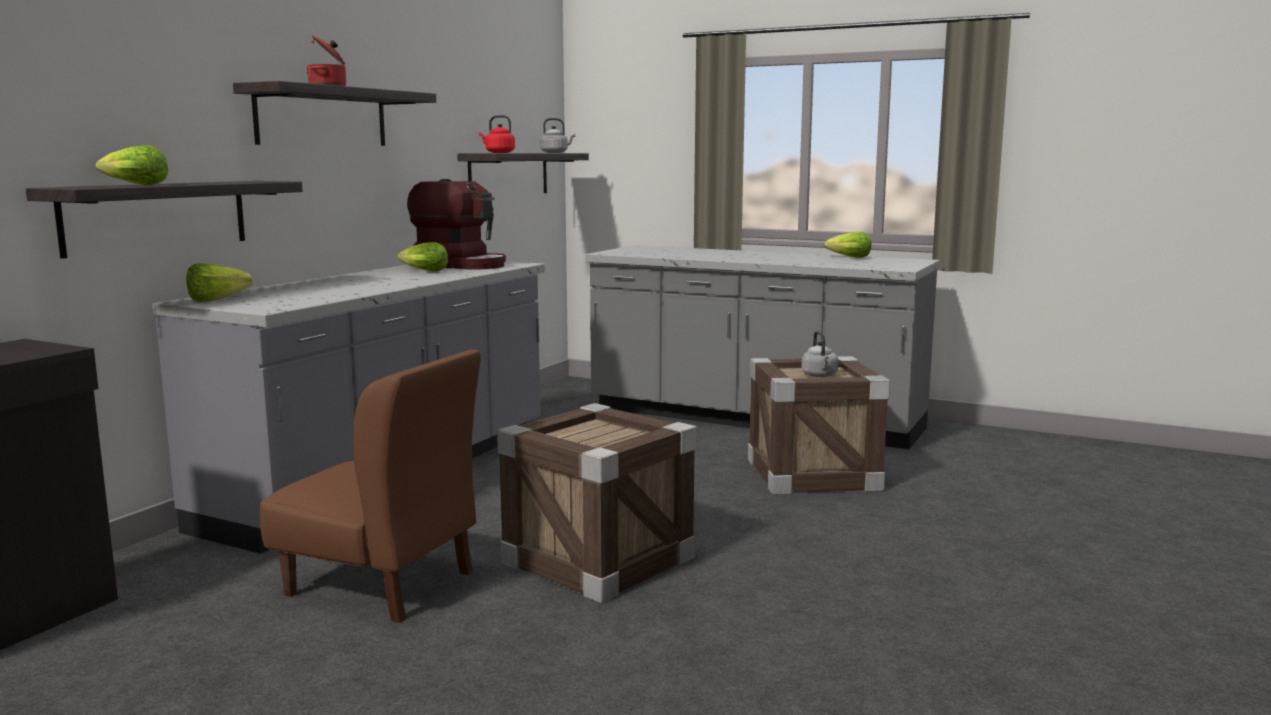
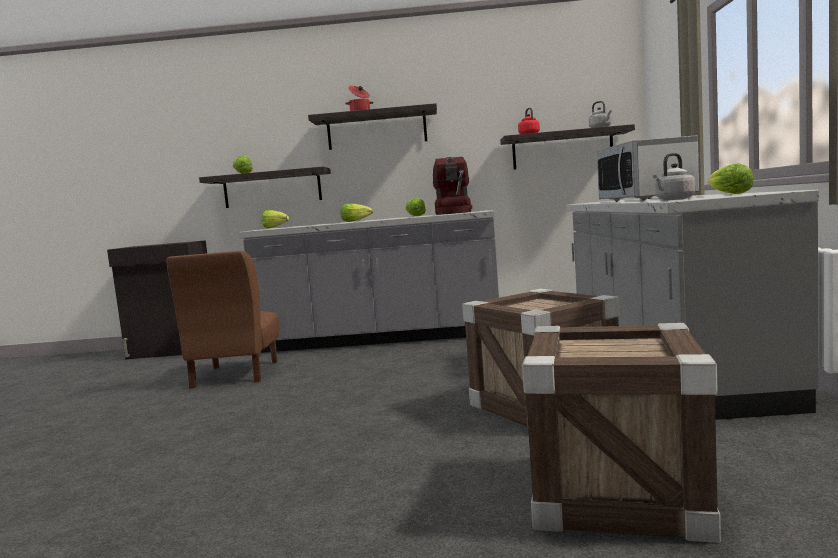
camera: 65 degrees right, 5 degrees down
(354, 282) = (356, 221): none -> lettuce
(598, 560) = (292, 397): crate -> crate (617, 493)
(750, 257) = (646, 199): none -> microwave
(820, 375) = (537, 307): grey kettle -> grey kettle (674, 199)

